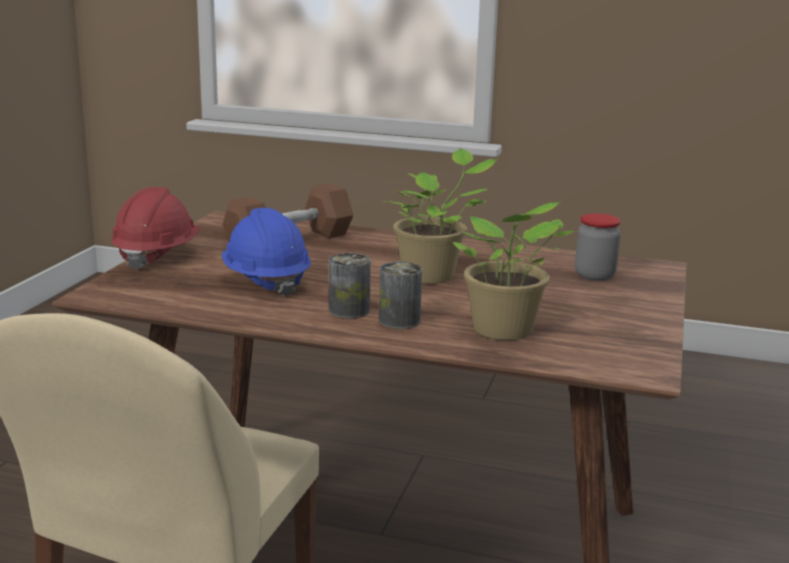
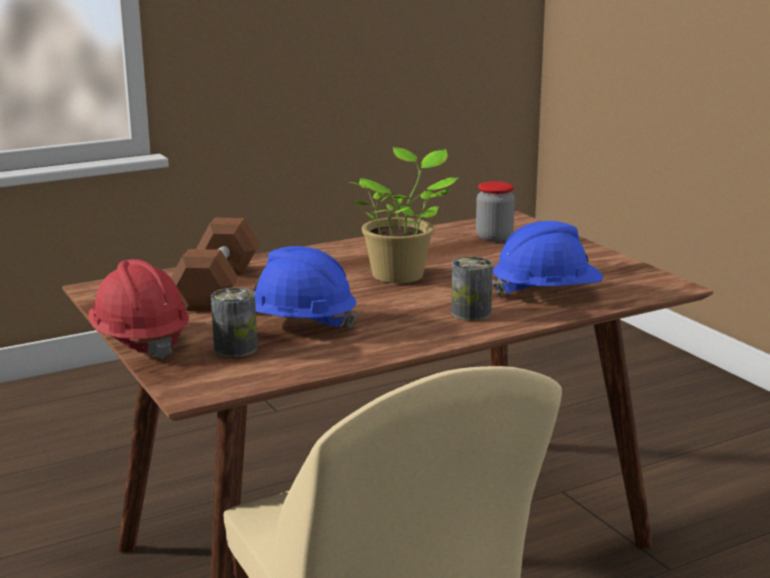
camera: 45 degrees left, 0 degrees up
(349, 311) = (421, 320): can -> can (235, 348)
(503, 331) = (546, 294): potted plant -> blue hard hat

